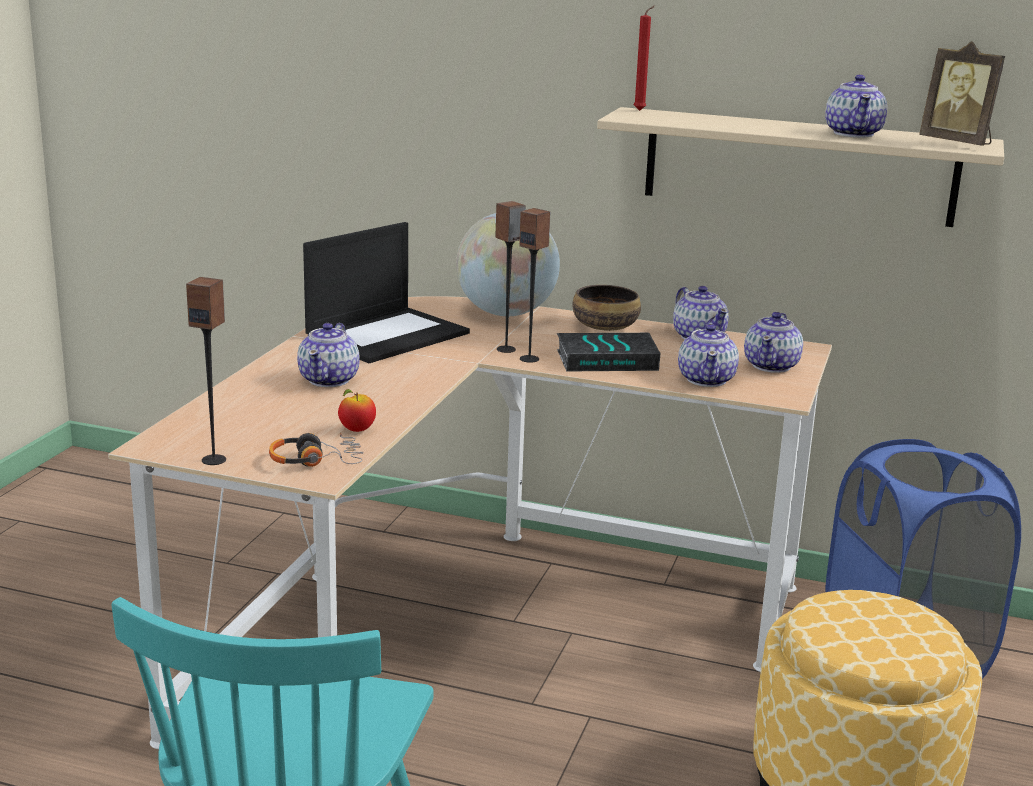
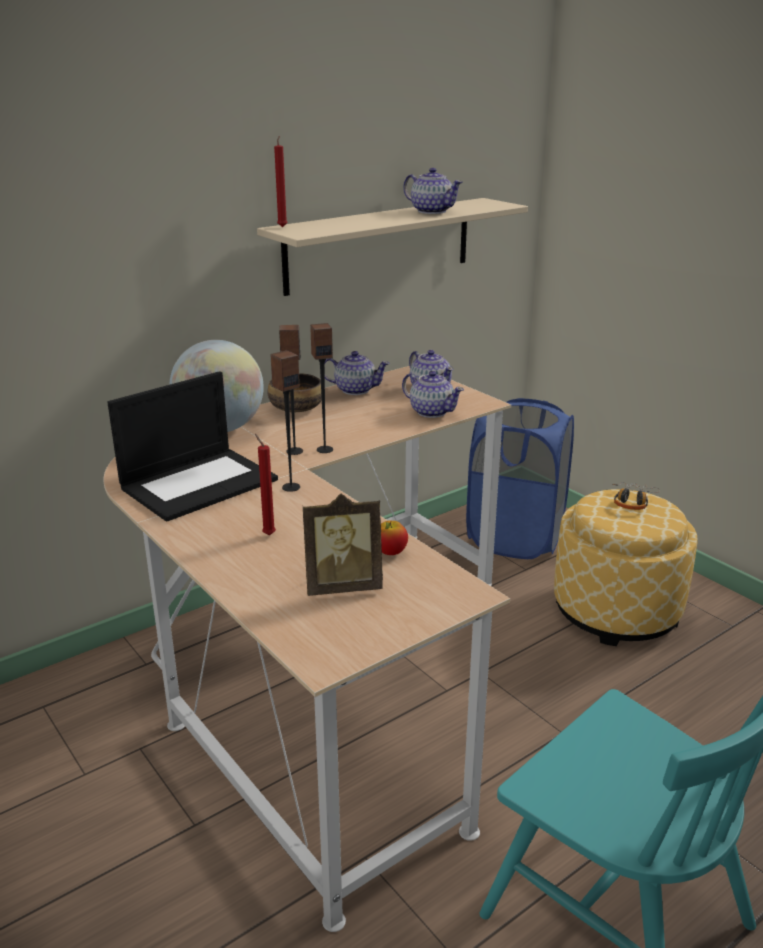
camera: 55 degrees left, 5 degrees up
(214, 460) = (389, 635): speaker -> speaker (291, 487)
(316, 460) = (436, 587): headphones -> headphones (632, 501)
(329, 380) = (267, 534): teapot -> red candle
(388, 335) = (199, 483): laptop -> laptop turned 60 degrees clockwise
(608, 359) = (359, 427): book -> none
(958, 143) = (484, 204): picture frame -> picture frame (343, 586)

